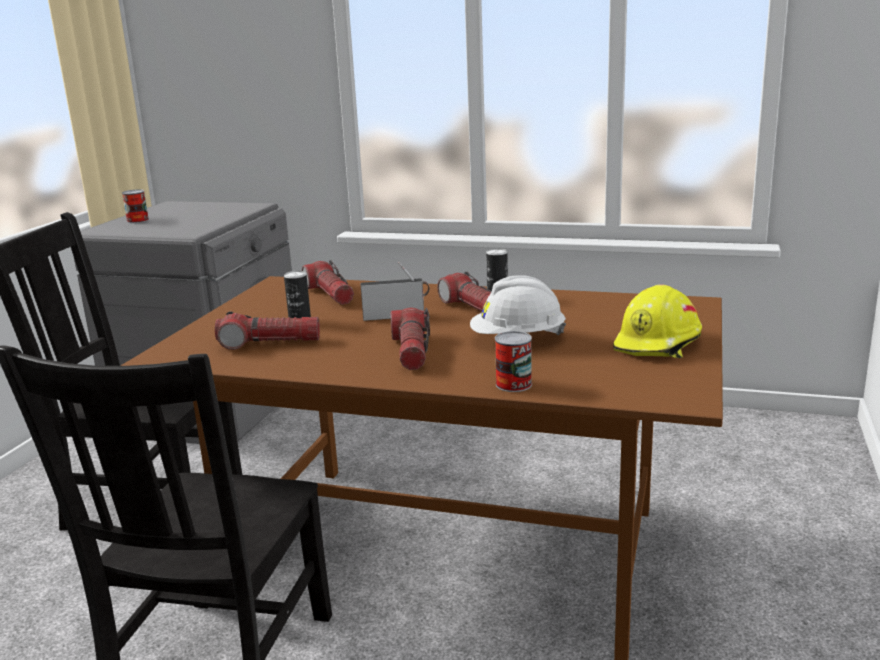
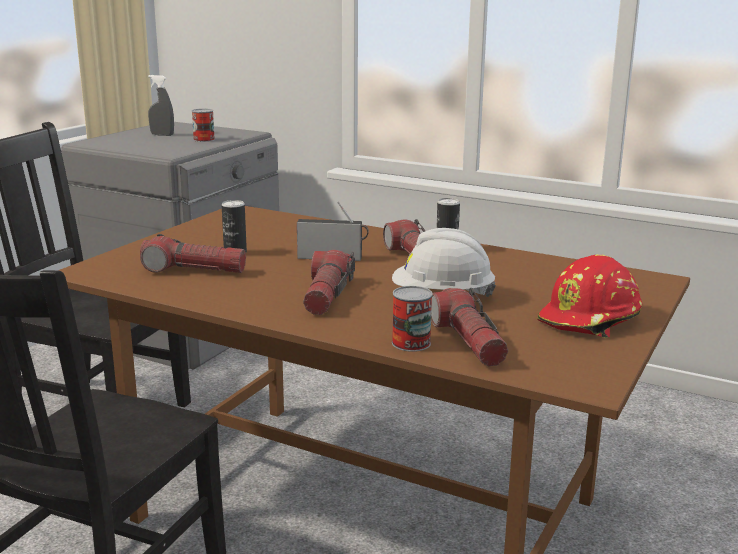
camera: 10 degrees right, 0 degrees up
(137, 220) = (130, 137): can -> can (204, 139)
(169, 215) = (162, 135): none -> grey spray bottle
(330, 294) = (280, 228): flashlight -> flashlight (468, 341)
(658, 344) = (591, 319): yellow hard hat -> red hard hat

